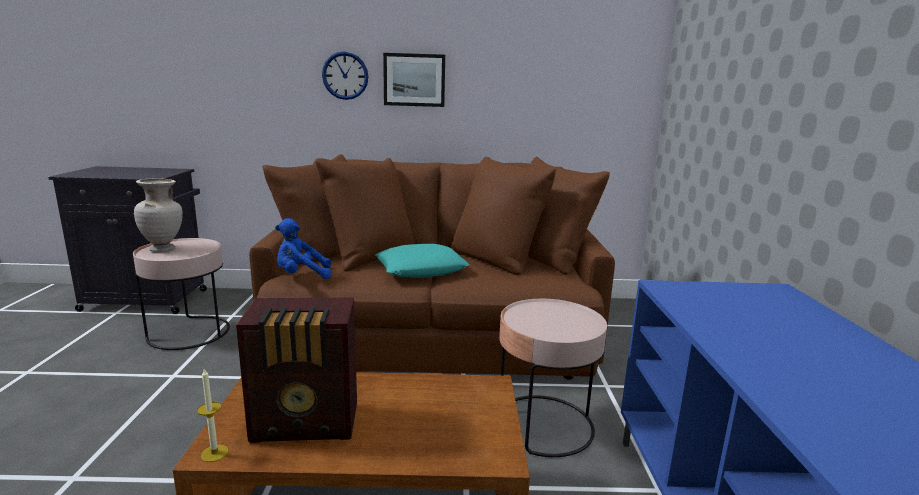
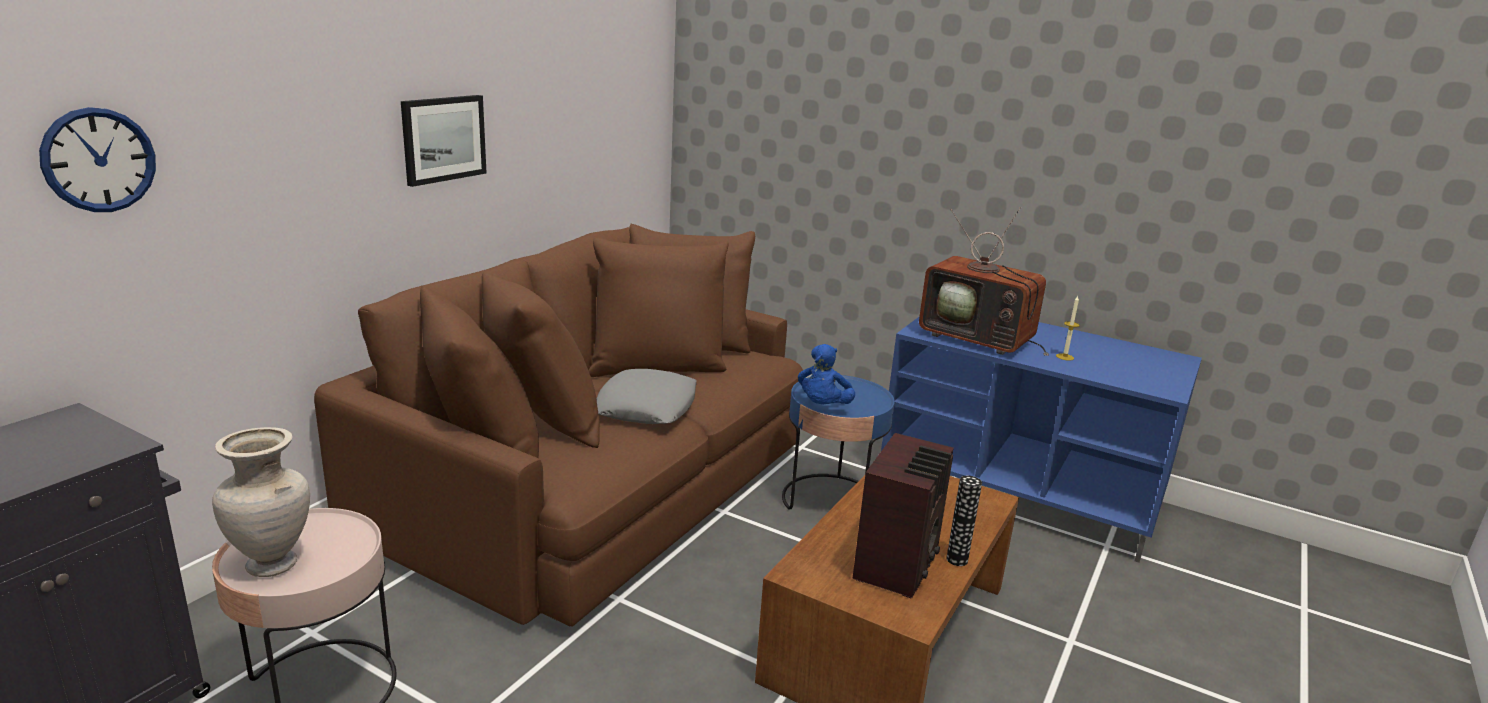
camera: 60 degrees left, 5 degrees up
(214, 453) = (917, 619): candle -> candle (1064, 357)
(302, 276) = (579, 477): blue plush toy -> blue plush toy (823, 406)
(341, 456) = (957, 560): none -> vase
(345, 76) = (347, 147): wall clock -> wall clock (99, 160)
(421, 269) = (646, 406): turquoise pillow -> grey pillow
(544, 425) = (831, 500): pink side table -> blue side table
(721, 315) = (980, 339): none -> television

